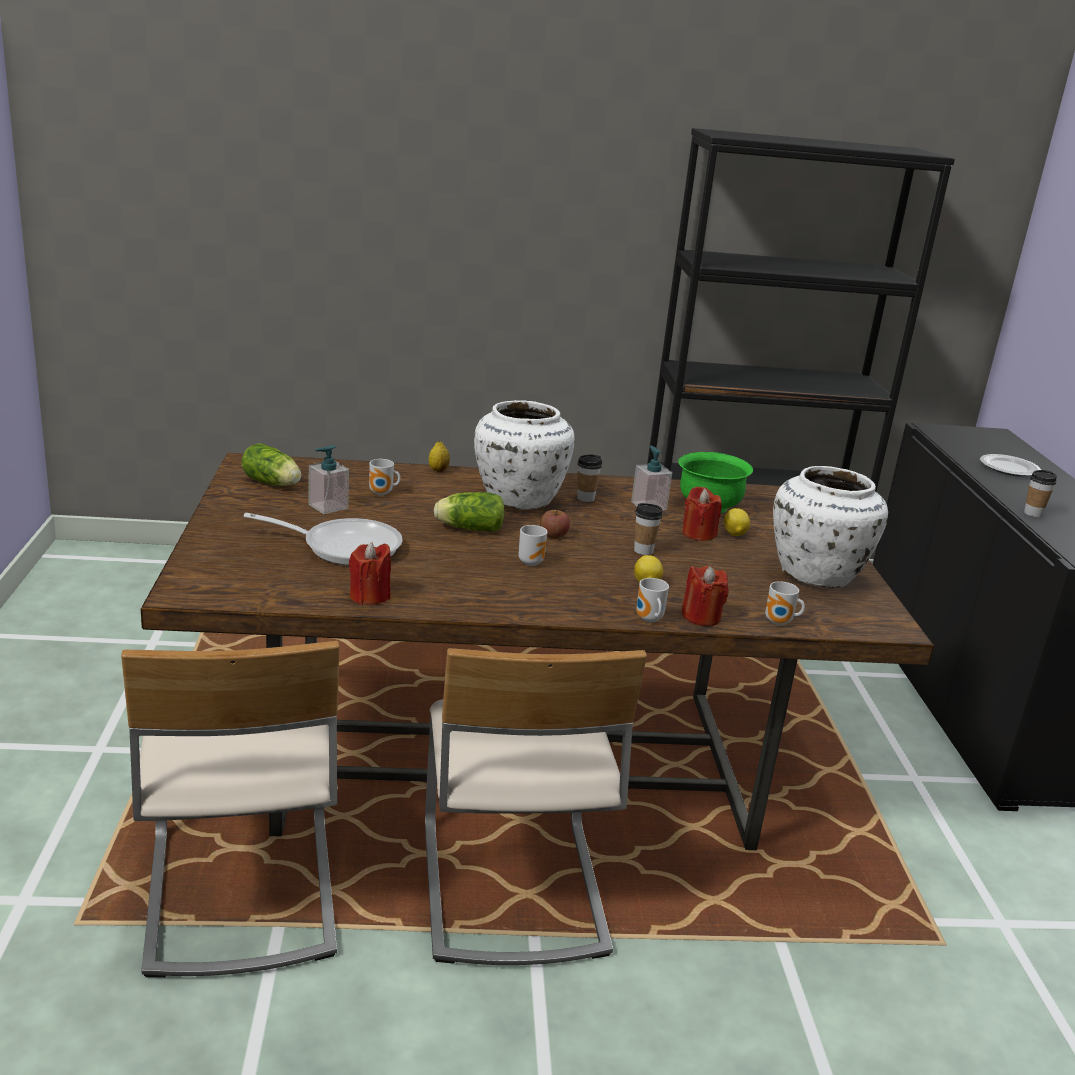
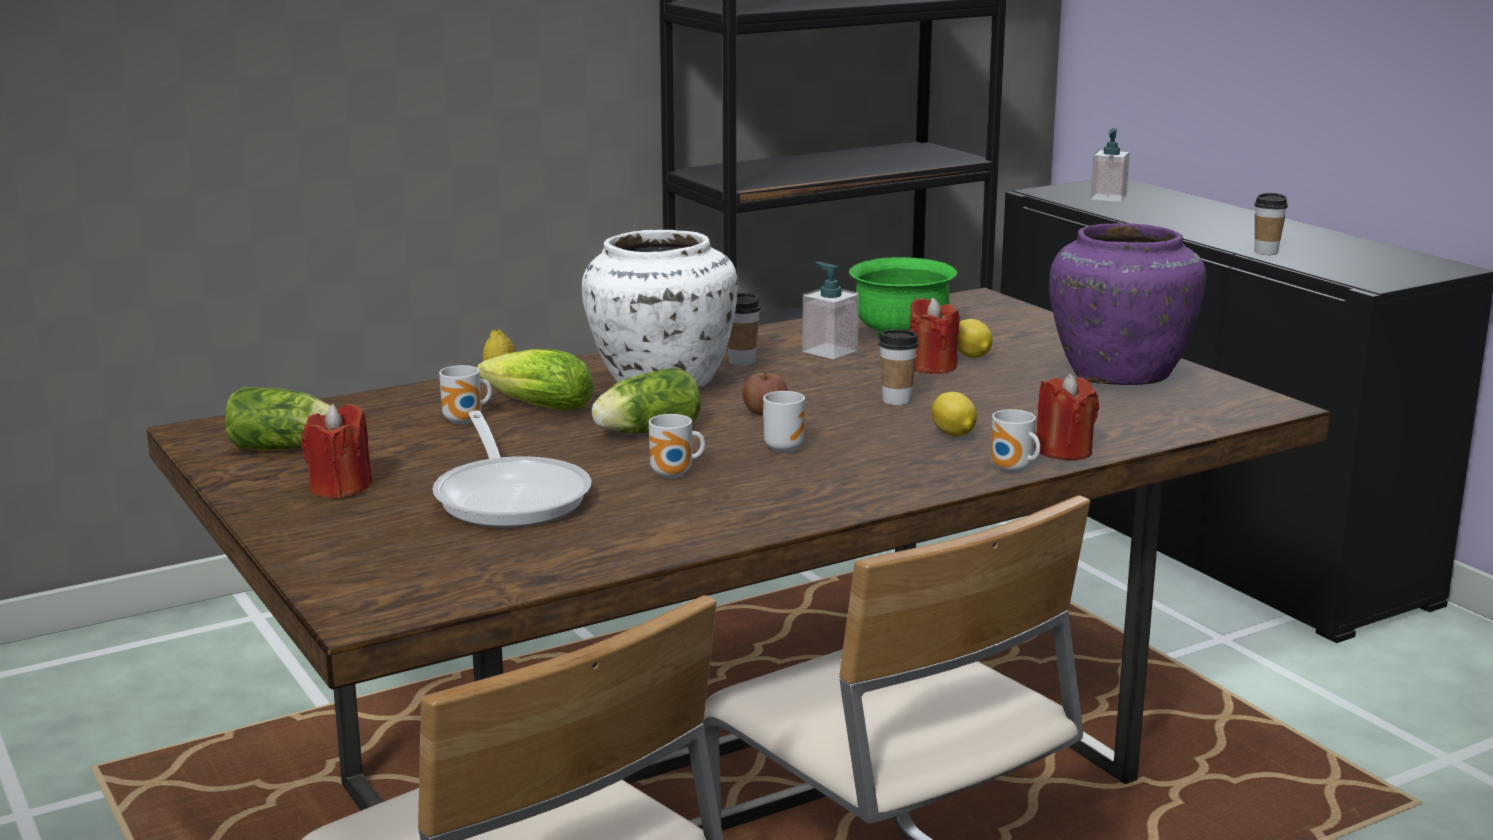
camera: 25 degrees left, 5 degrees down
(328, 506) = (412, 456): soap dispenser -> soap dispenser (1108, 198)
(344, 547) = (511, 496): frying pan -> frying pan turned 90 degrees clockwise
(369, 596) = (637, 543): red candle -> red candle (340, 488)
(429, 495) = (534, 407): none -> lettuce
(779, 623) = (1153, 433): mug -> mug (674, 475)
(817, 575) = (1120, 375): white vase -> purple vase
(1008, 468) = (1178, 214): plate -> none

